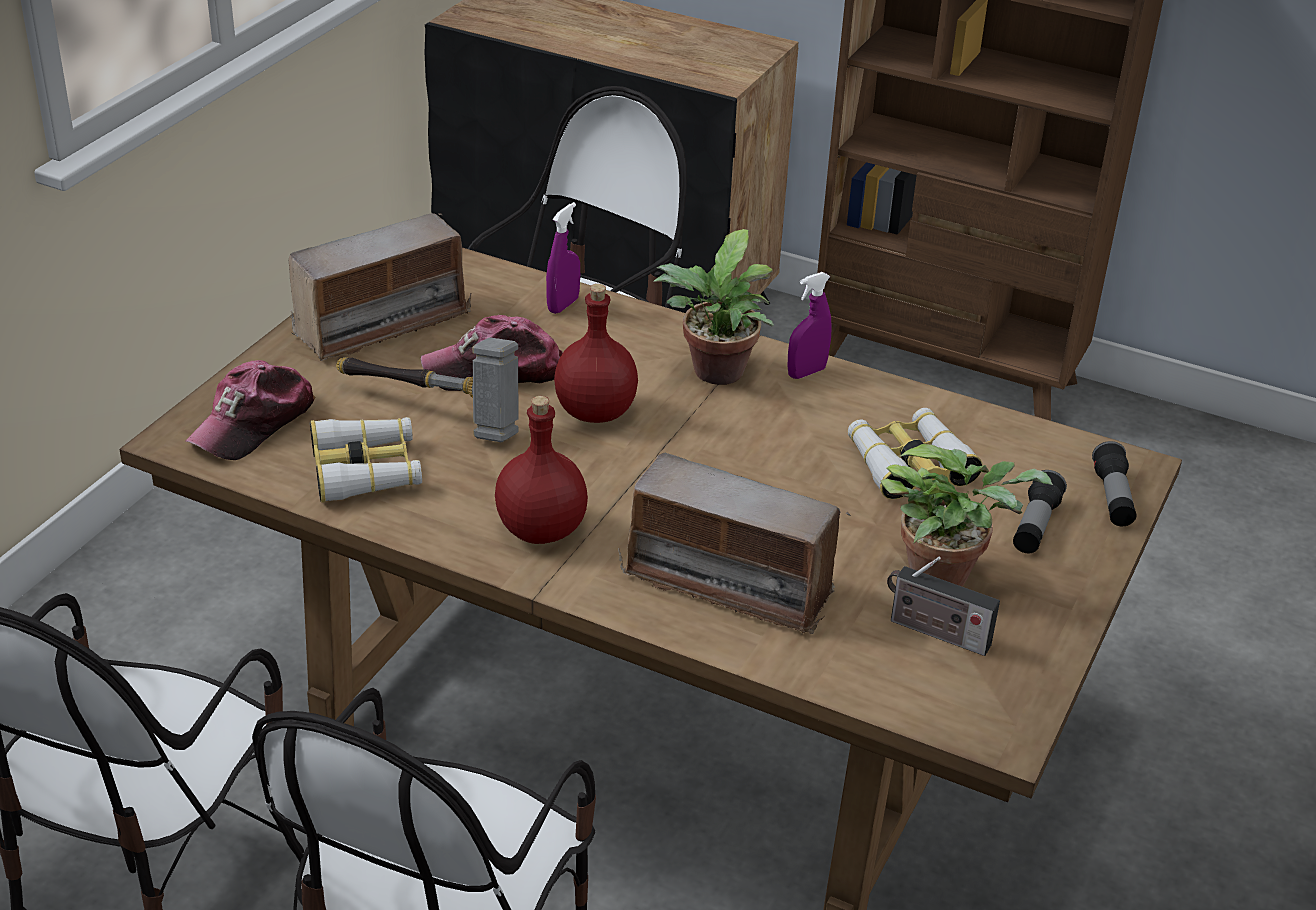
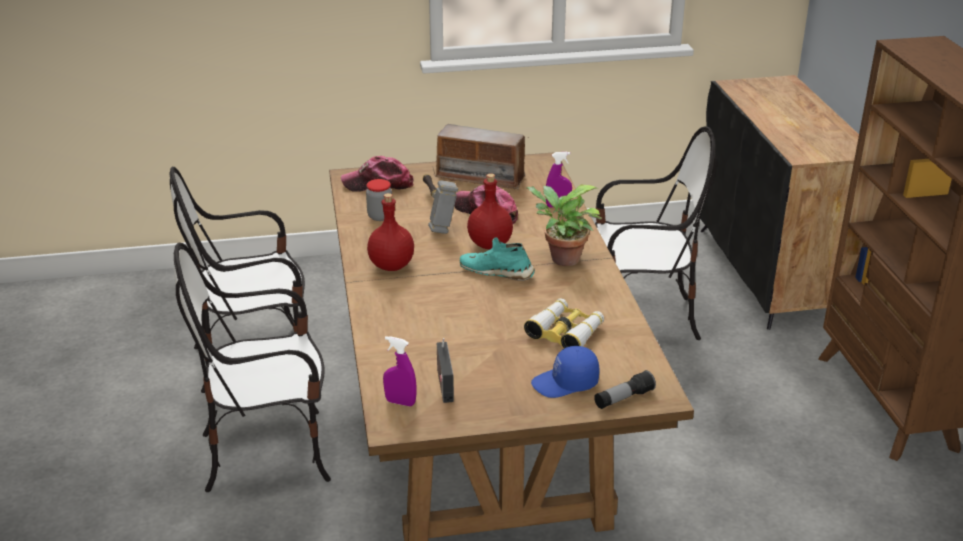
camera: 55 degrees right, 5 degrees down
(366, 470) = (380, 216): binoculars -> jar
(681, 443) = (497, 271): none -> turquoise shoe
(730, 583) = (412, 320): radio -> none
(806, 372) = (600, 280): purple spray bottle -> purple spray bottle (400, 402)
(946, 575) = (491, 372): potted plant -> none
(1035, 526) = (565, 383): flashlight -> blue cap

